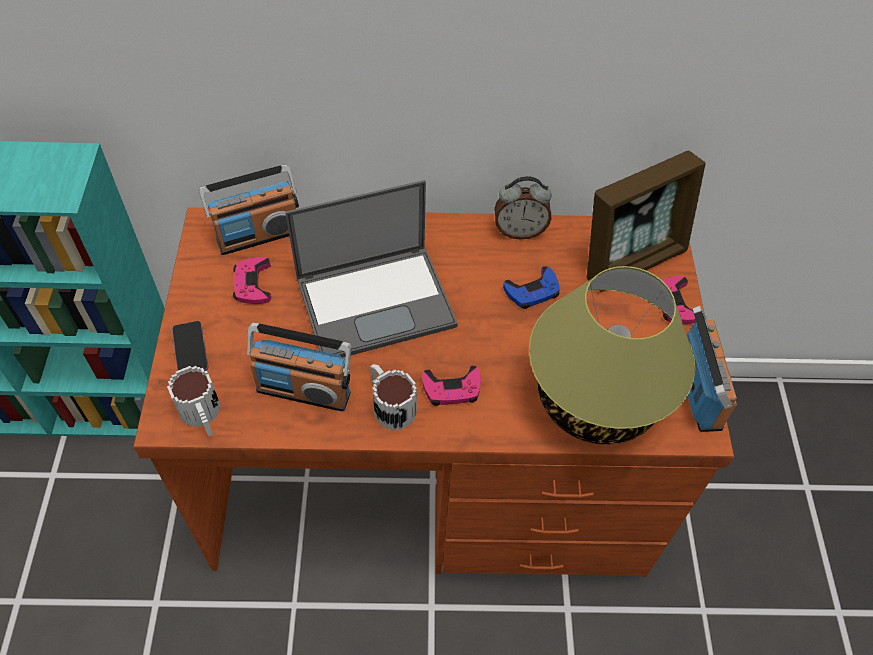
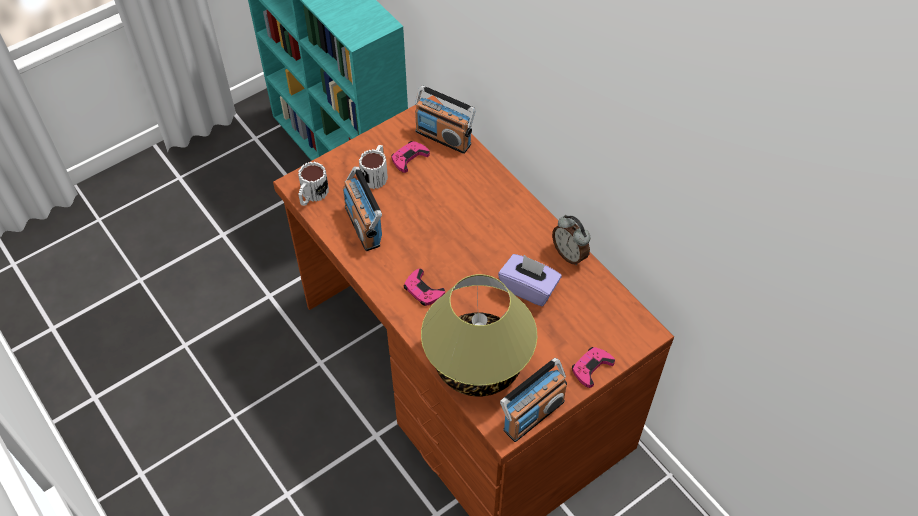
camera: 55 degrees right, 0 degrees up
(190, 349) = (345, 162): phone -> none
(377, 301) = (450, 219): laptop -> none
(389, 405) = (387, 268): mug -> mug (376, 174)
(532, 291) = (529, 288): blue game controller -> purple tissue box
(632, 259) = (606, 325): picture frame -> none

